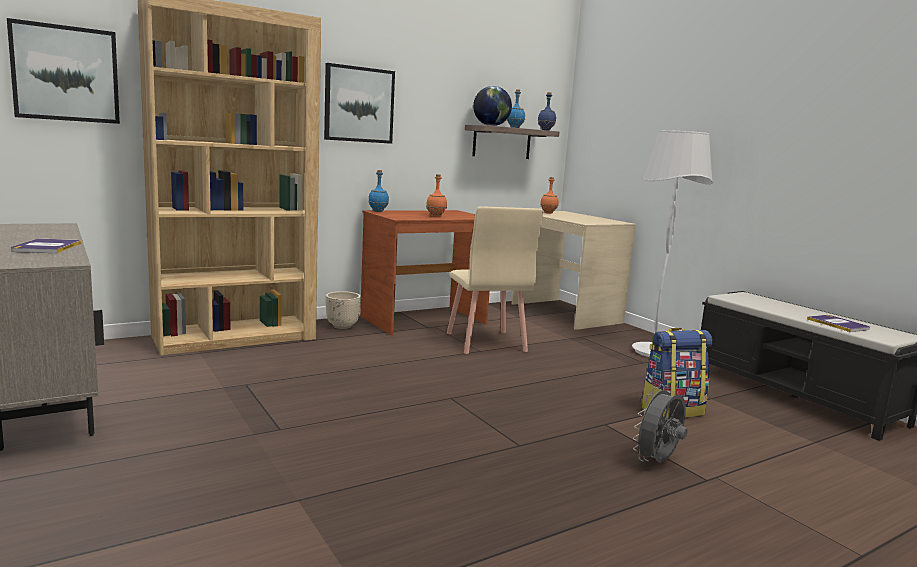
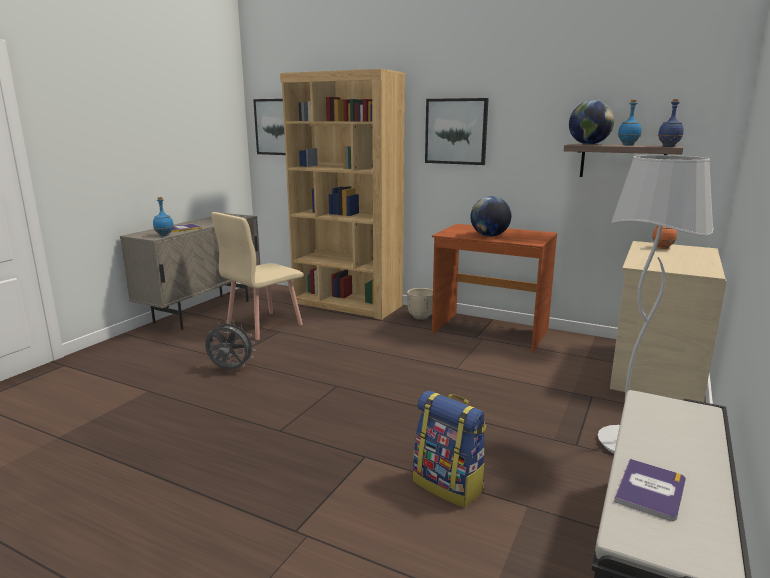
camera: 60 degrees right, 5 degrees up
(378, 211) = (461, 226): blue bottle -> blue bottle (164, 235)
(436, 216) = (489, 236): orange bottle -> globe
(485, 342) = (482, 364): beige chair -> beige chair (263, 325)
(657, 462) = (309, 497): grey fan -> grey fan (230, 370)

